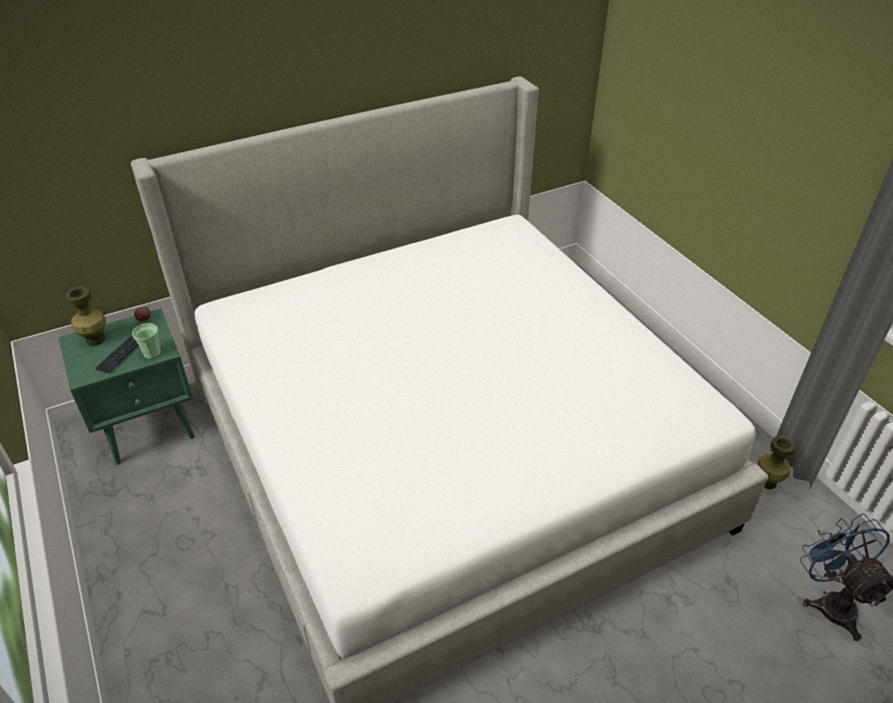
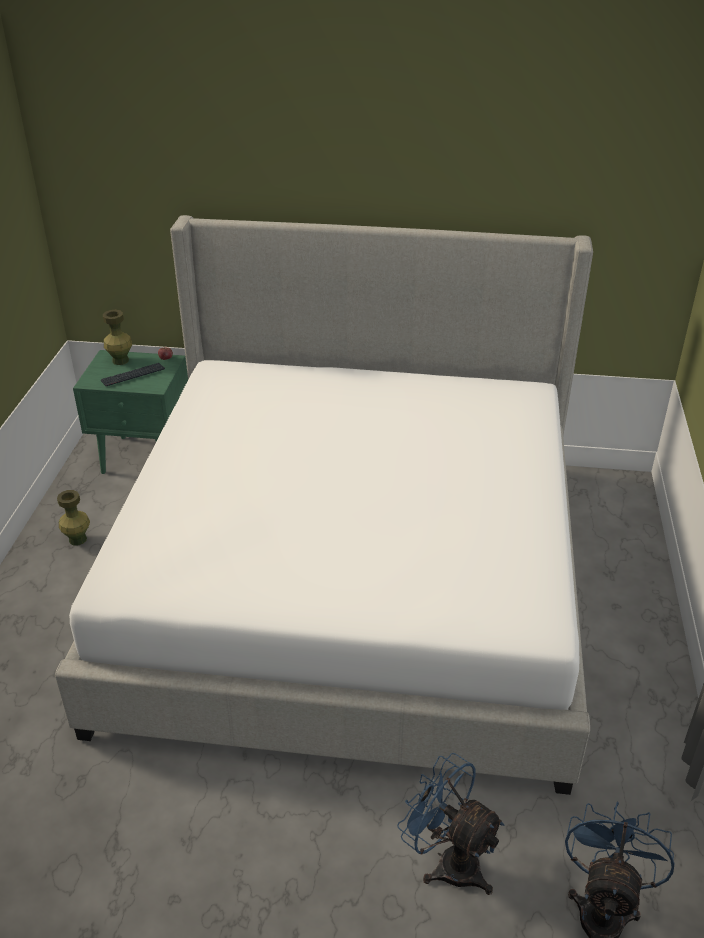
camera: 35 degrees right, 5 degrees down
(152, 353) = (147, 385): cup -> none
(715, 633) = (448, 861): none -> blue fan
(767, 481) = (651, 769): green vase -> green vase (78, 539)

